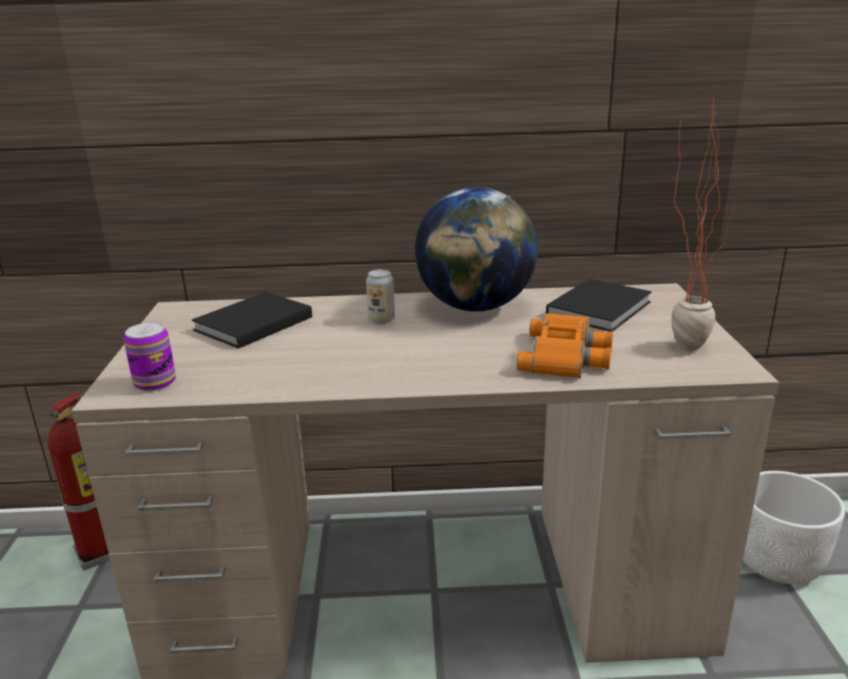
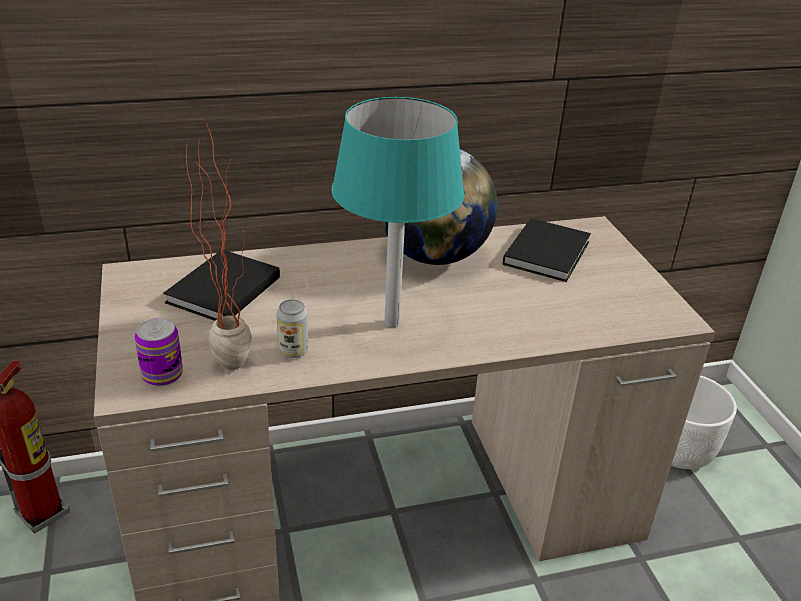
camera: 15 degrees left, 10 degrees up
(381, 319) = (350, 277): can -> can (293, 351)
(404, 355) = (391, 322): none -> turquoise table lamp
(567, 356) = (537, 314): orange binoculars -> none
(684, 342) = (630, 291): potted plant -> potted plant (231, 356)

